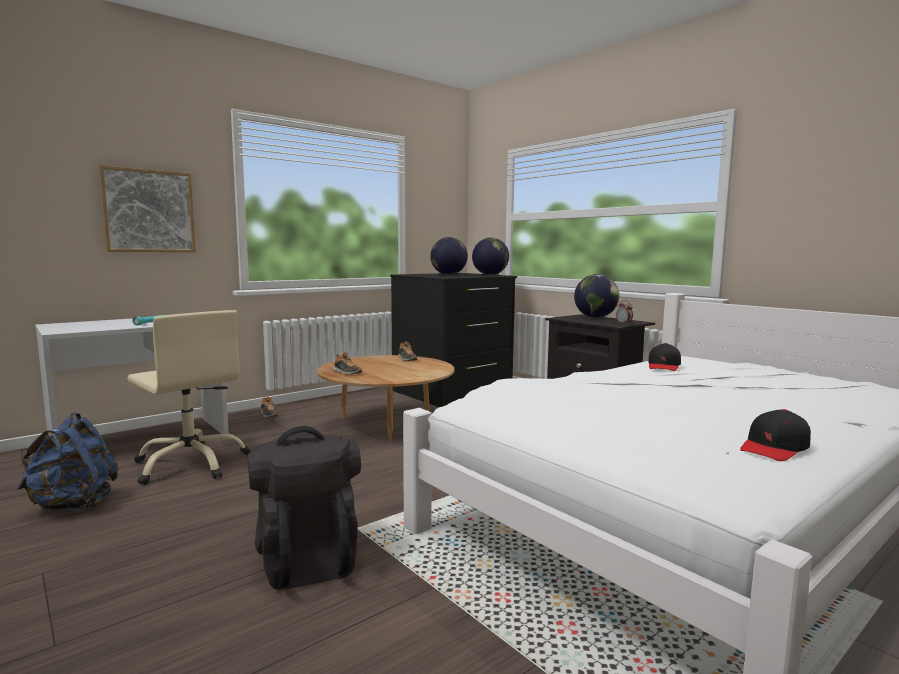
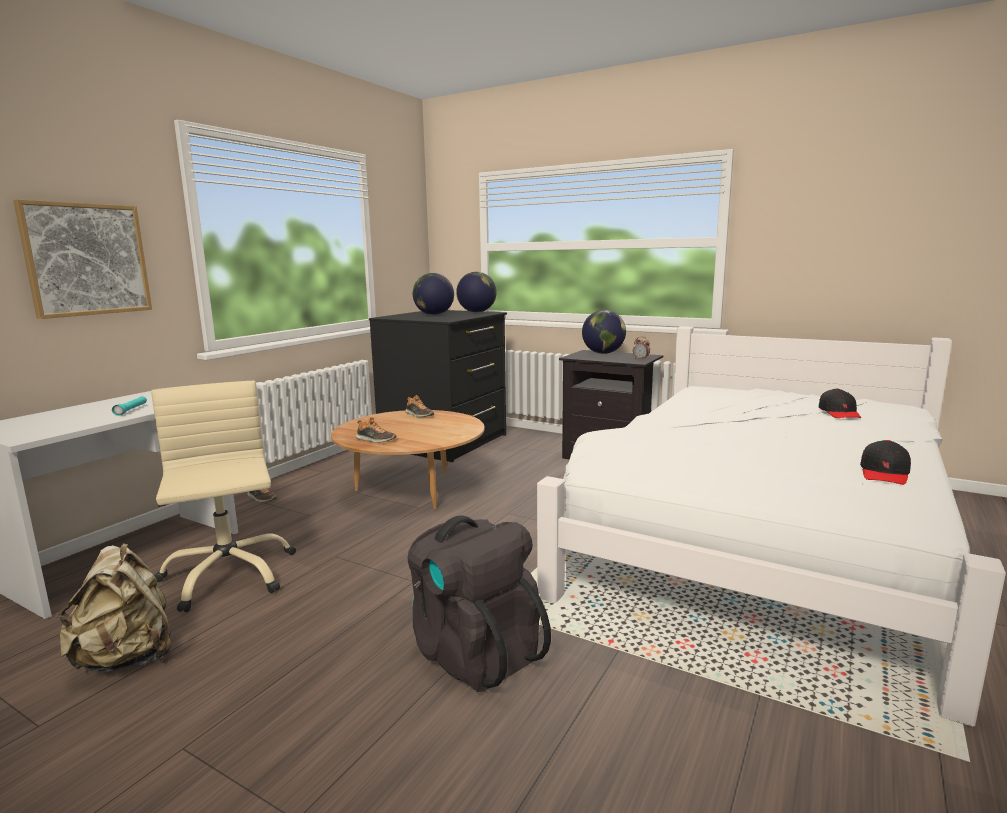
camera: 20 degrees left, 5 degrees up
(73, 505) = (126, 658): blue backpack -> beige backpack
(191, 463) = (228, 575): beige office chair -> beige office chair turned 135 degrees counterclockwise
(664, 366) = (703, 400): black cap -> black cap (839, 412)

